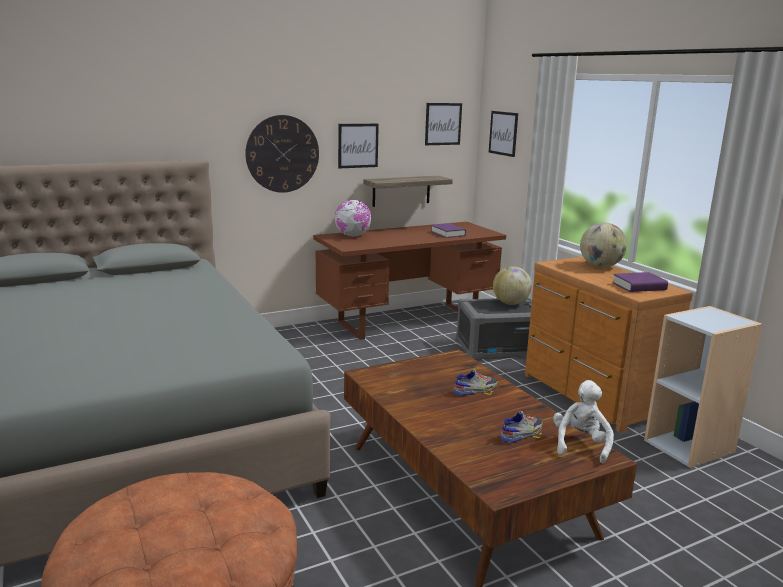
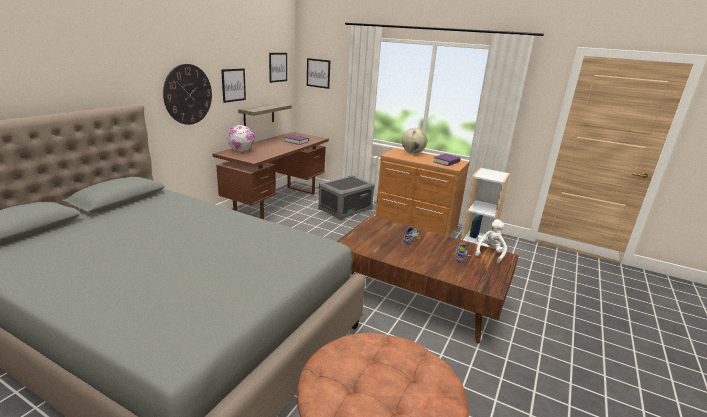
camera: 35 degrees left, 5 degrees up
(510, 303) = (349, 181): globe -> none
(580, 445) = (489, 253): white plush toy -> white plush toy turned 45 degrees clockwise

